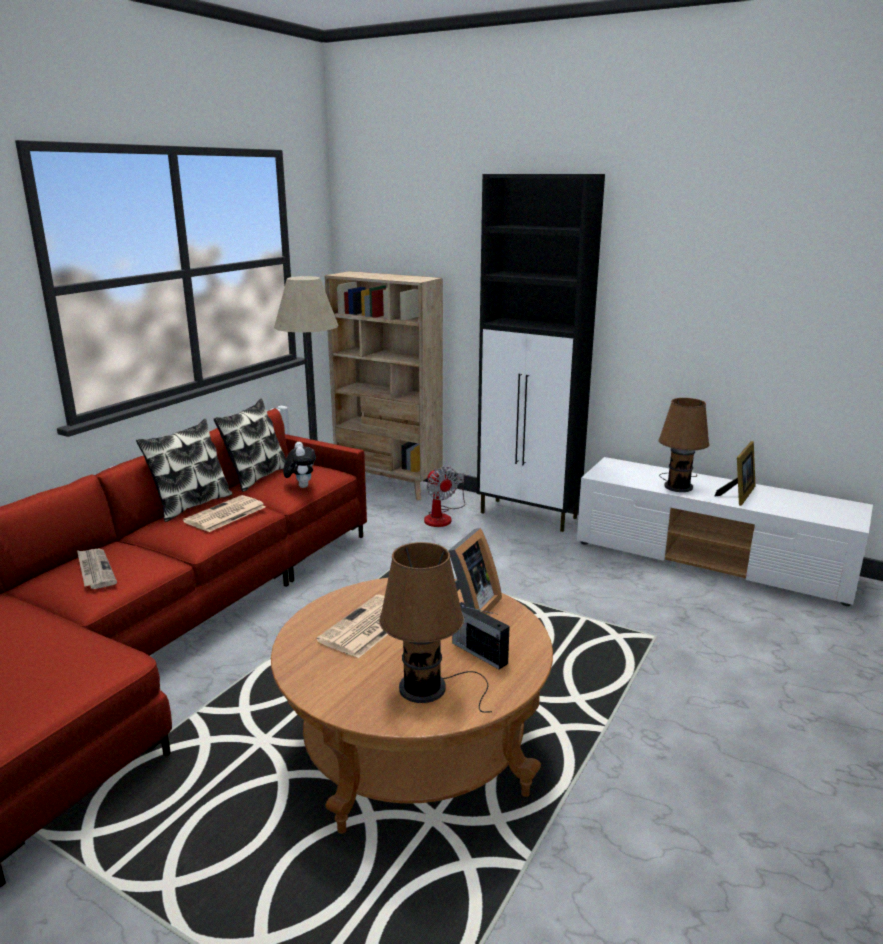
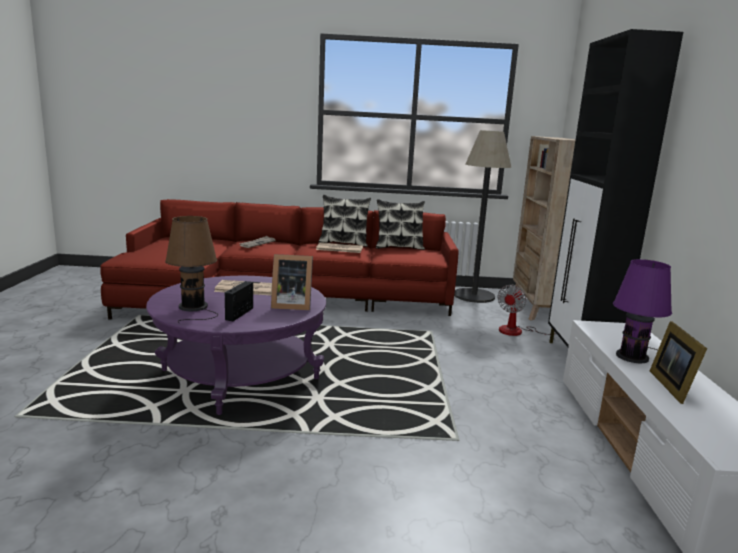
camera: 60 degrees right, 5 degrees down
(301, 486) = (401, 255): plush toy -> none
(414, 749) = (240, 375): brown coffee table -> purple coffee table
(678, 485) = (635, 356): brown table lamp -> purple table lamp
(738, 495) = (673, 386): picture frame -> picture frame turned 90 degrees clockwise

